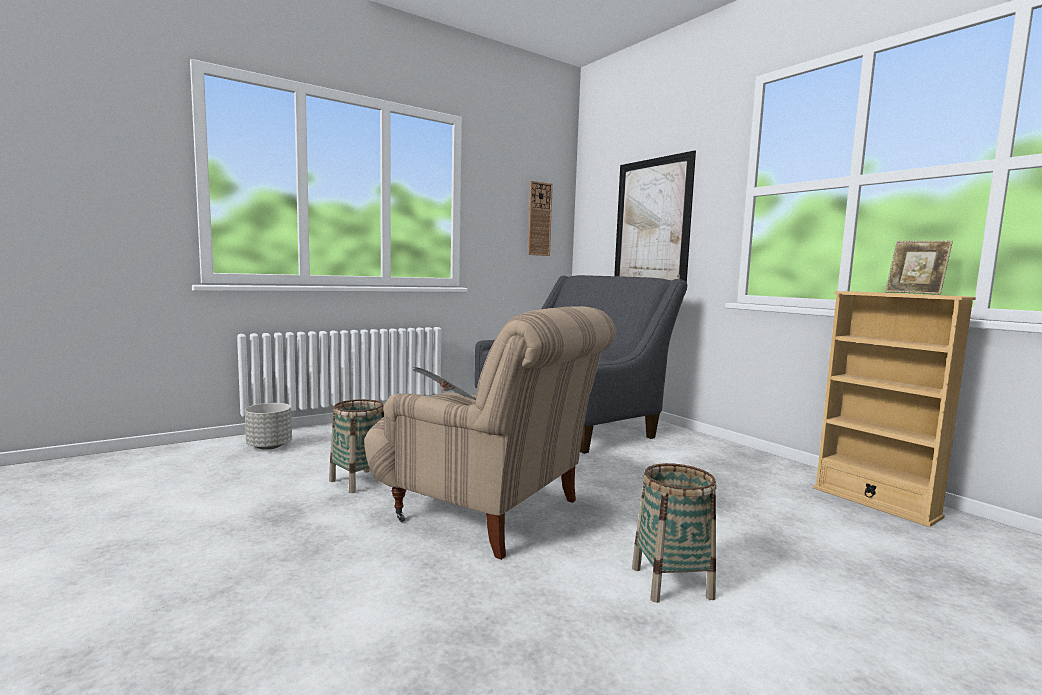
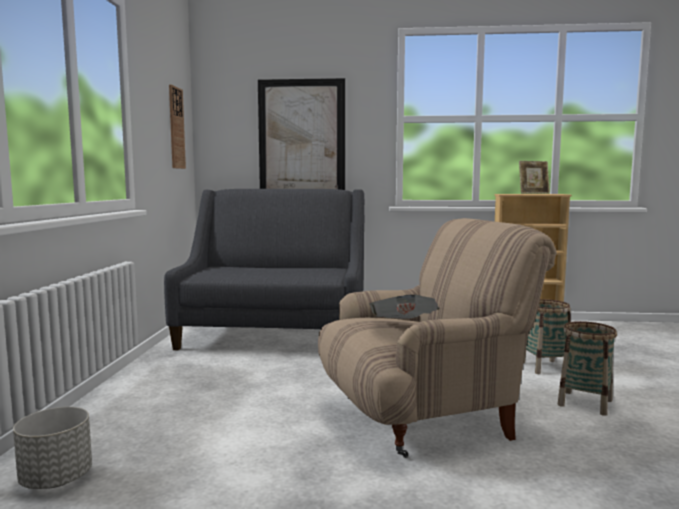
camera: 50 degrees left, 0 degrees up
(360, 481) = (277, 452): basket -> basket (545, 367)

